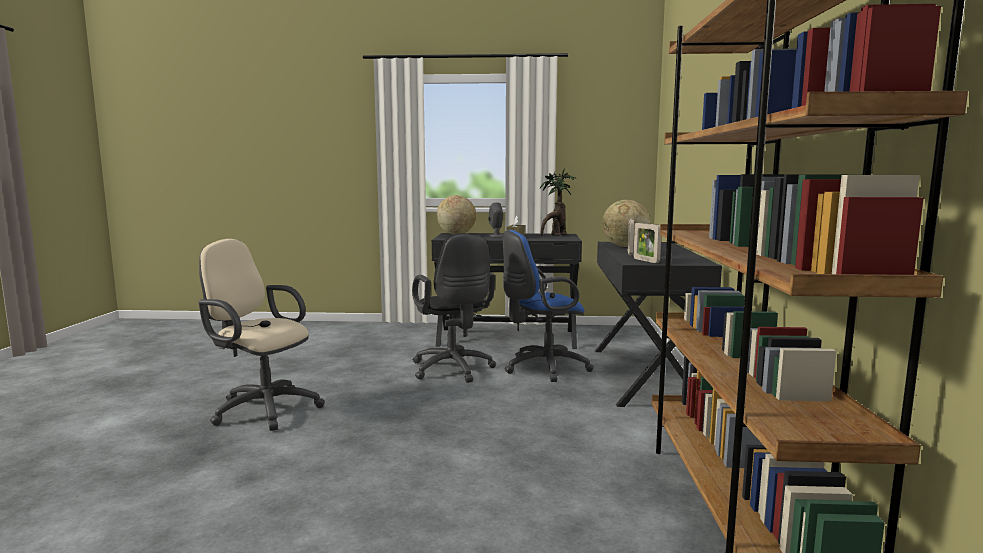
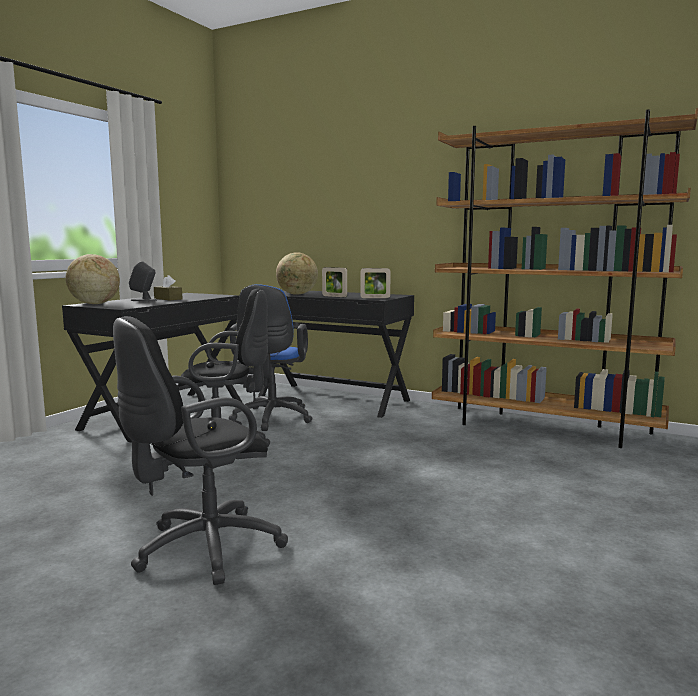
camera: 65 degrees left, 0 degrees up
(262, 409) = (201, 549): beige office chair -> black office chair
(555, 235) = (189, 295): potted plant -> none

